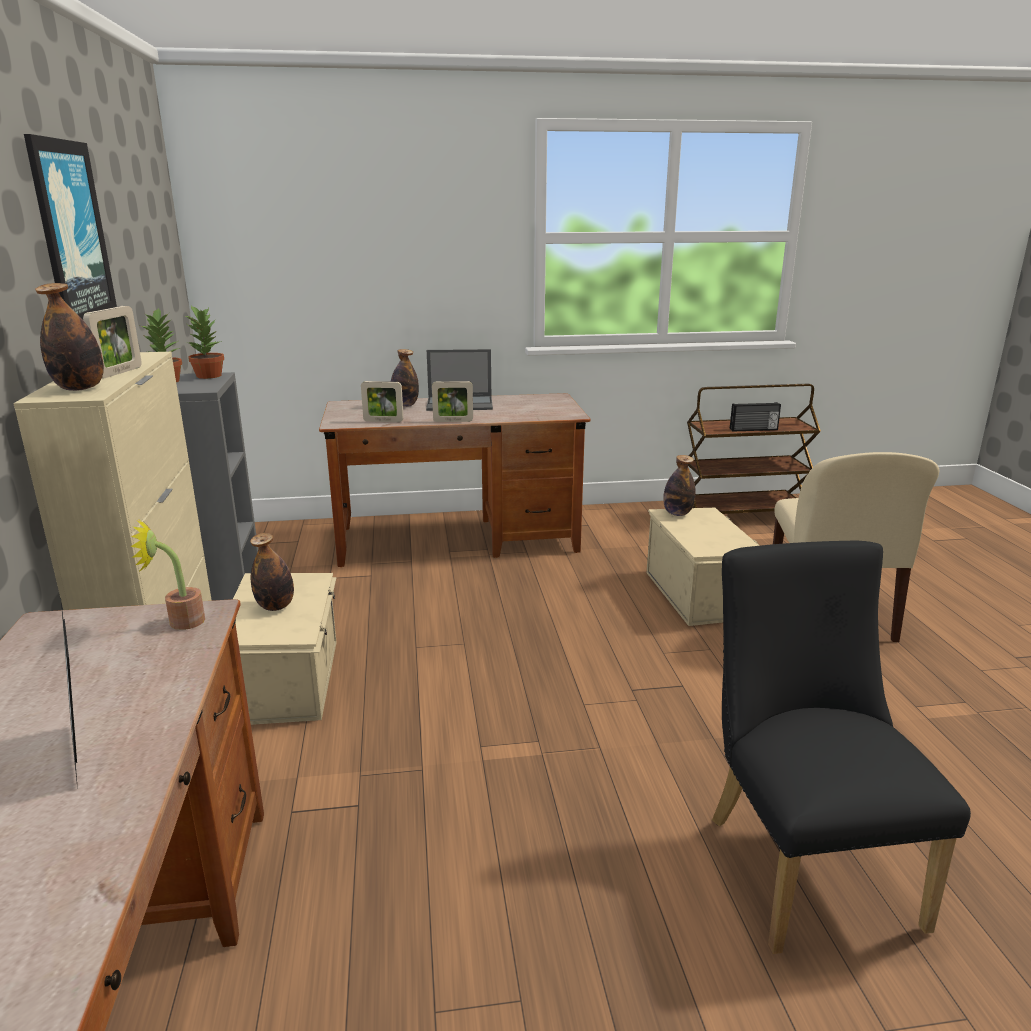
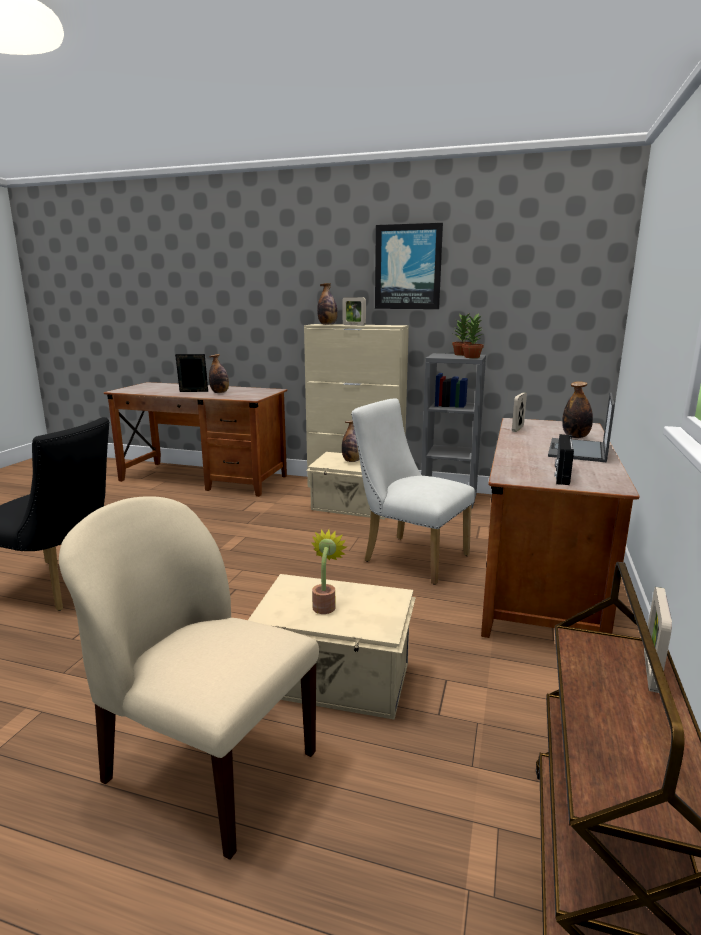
camera: 115 degrees right, 5 degrees down
(179, 622) = (250, 396): potted plant -> potted plant (325, 605)
(453, 421) = (506, 442): picture frame -> picture frame (650, 671)
(453, 603) = (409, 556): none -> white chair
(677, 513) = (387, 602): bottle -> bottle (220, 392)
(753, 429) = (589, 698): radio -> radio (560, 475)

